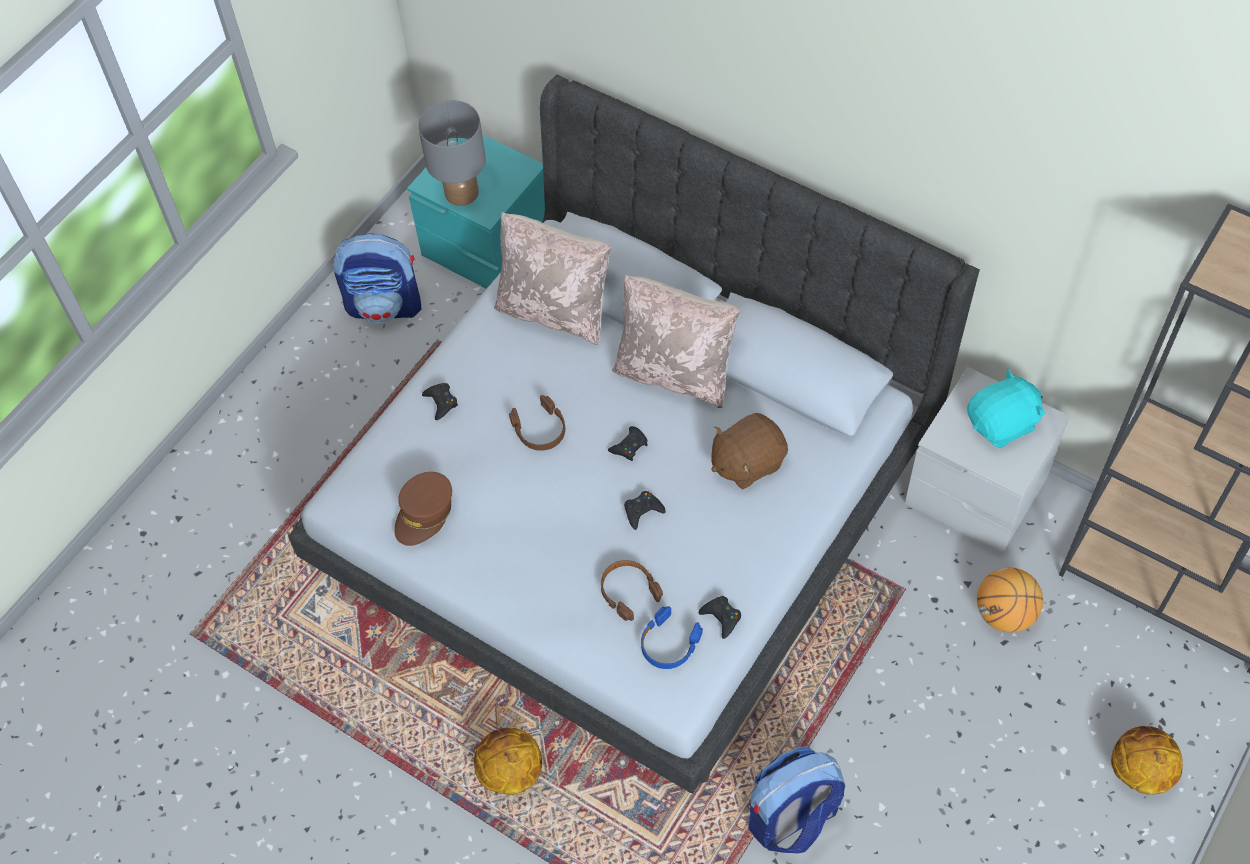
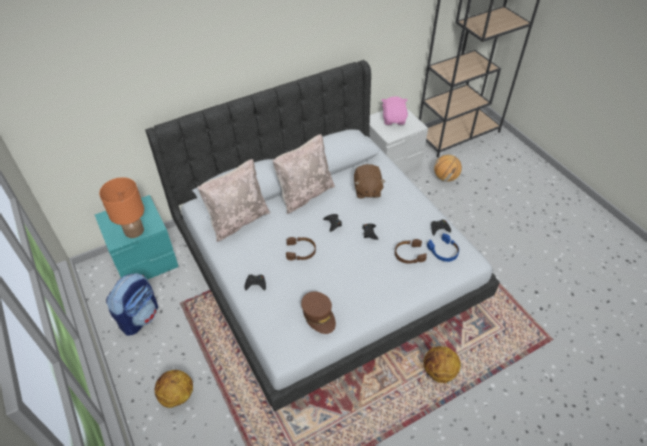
camera: 65 degrees left, 10 degrees down
(461, 193) = (134, 231): grey table lamp -> orange table lamp
(792, 819) = (505, 276): backpack -> none
(1002, 424) = (394, 119): turquoise plush toy -> pink plush toy
(1138, 771) = (525, 173): basketball -> basketball (176, 396)

